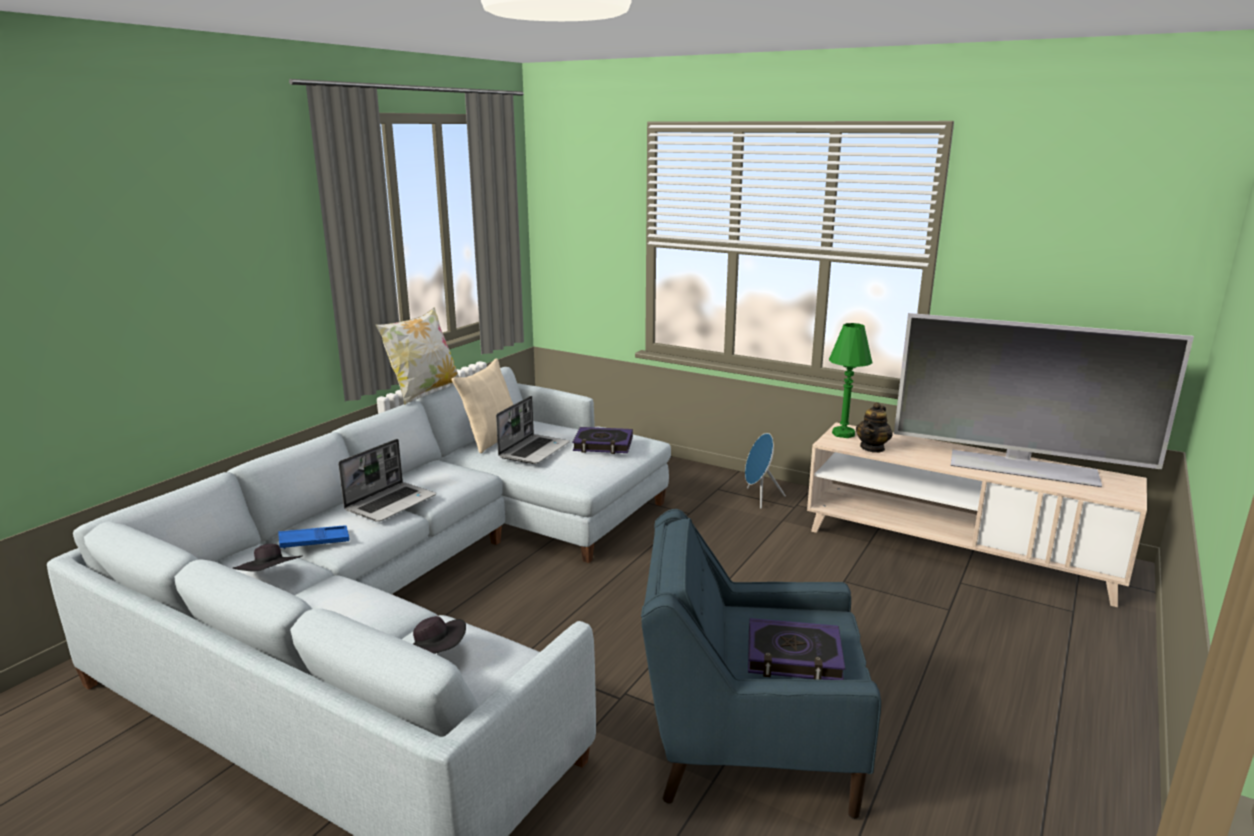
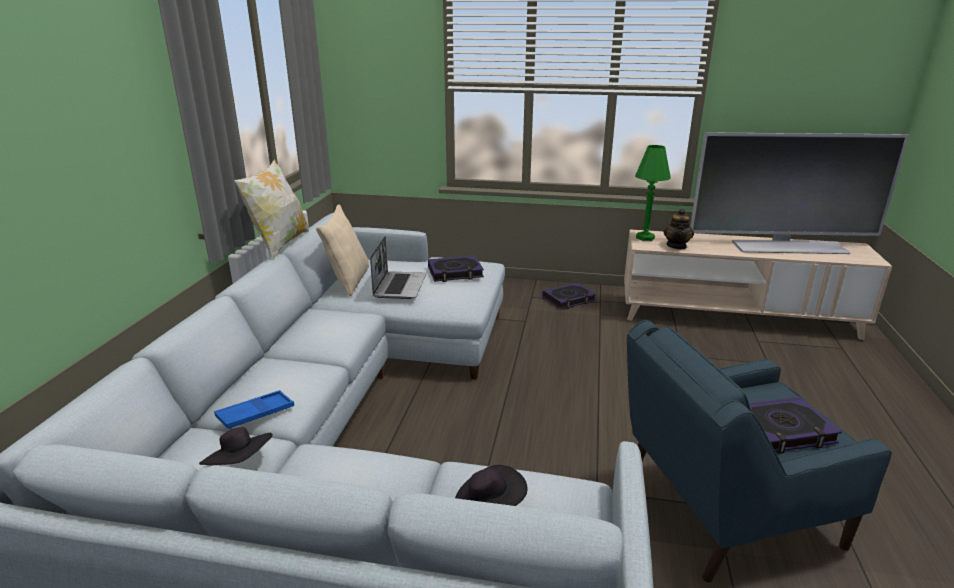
camera: 20 degrees left, 5 degrees up
(391, 503) = (304, 358): laptop -> none
(759, 498) = (569, 299): blue speaker -> book

